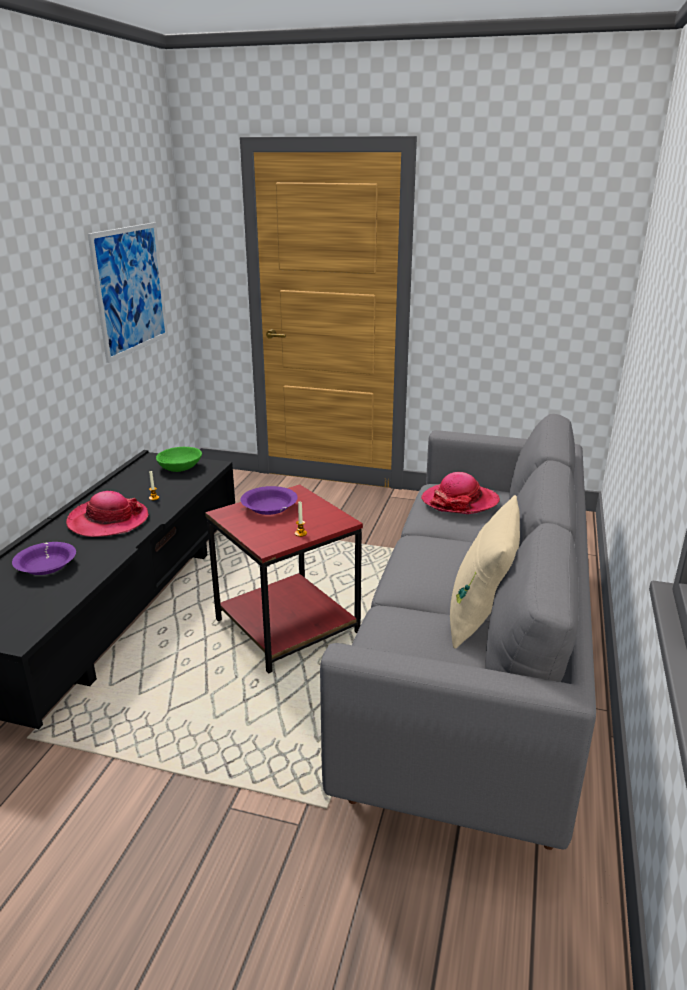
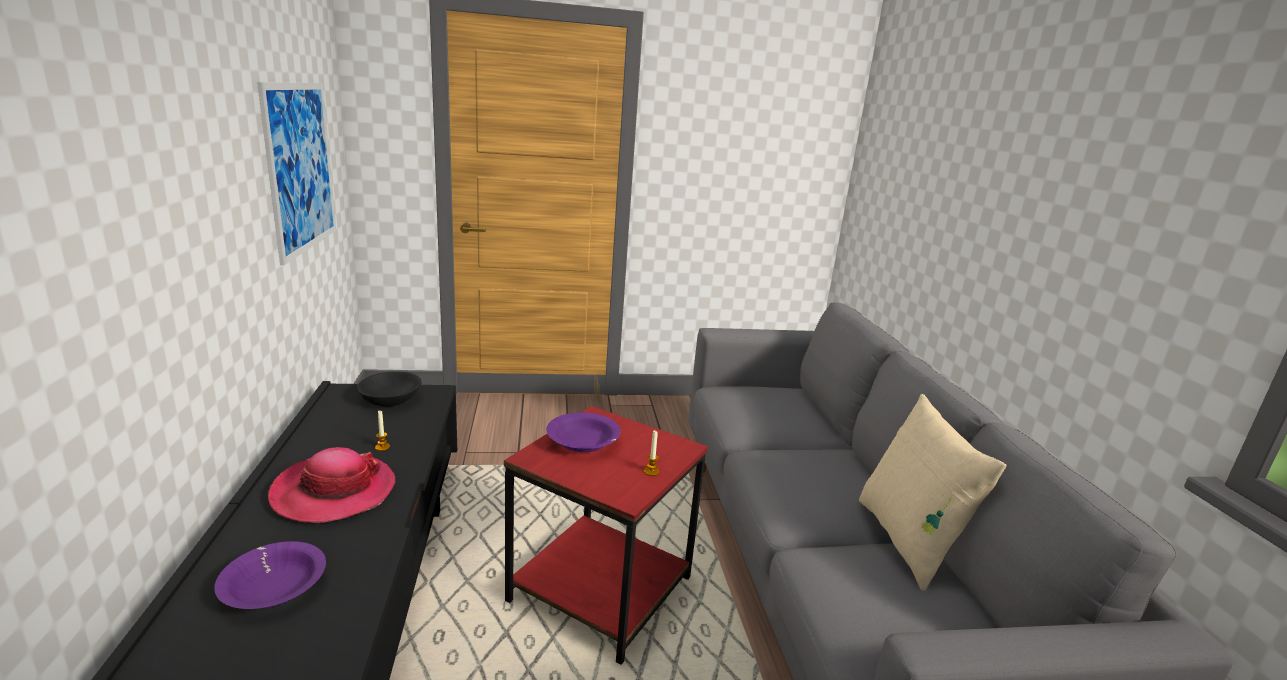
camera: 25 degrees left, 5 degrees down
(180, 467) = (390, 399): green bowl -> black bowl
(460, 501) = (760, 404): hat -> none

